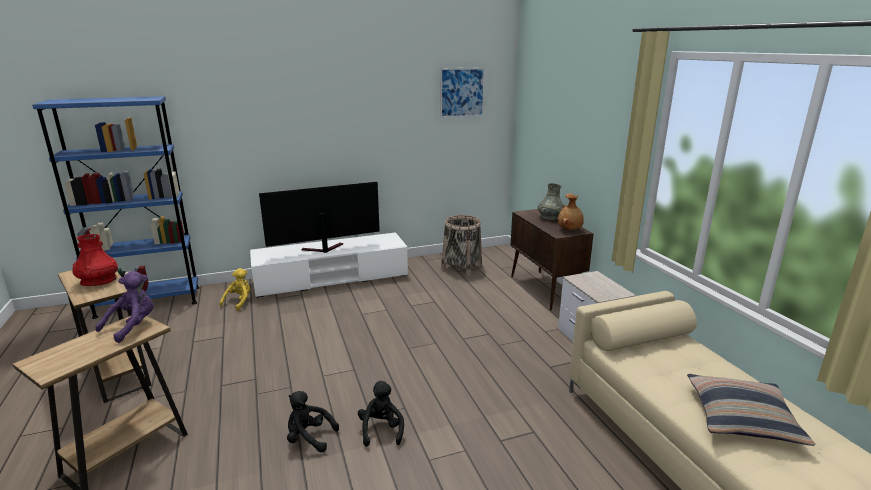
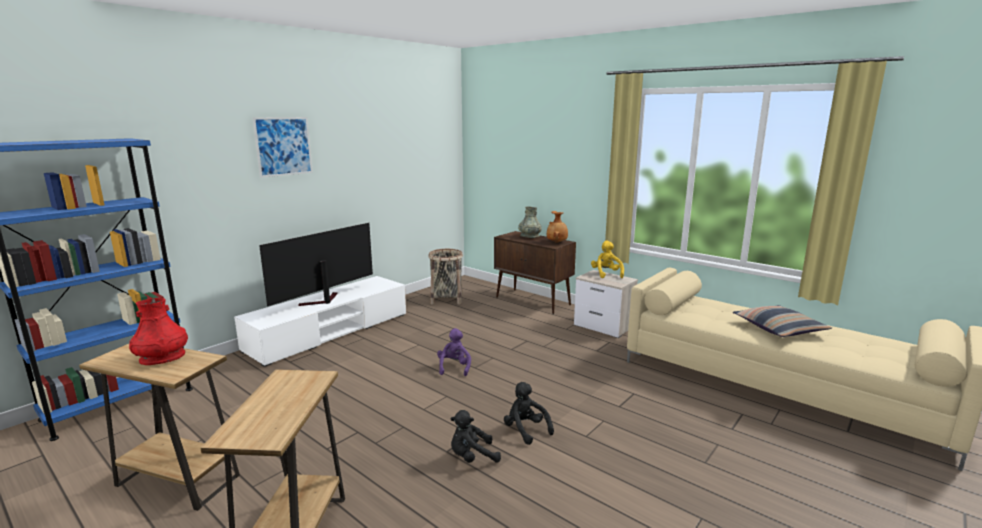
camera: 30 degrees left, 5 degrees down
(133, 326) = (294, 380): purple plush toy -> purple plush toy (454, 367)
(239, 302) = (248, 375): yellow plush toy -> yellow plush toy (606, 274)
(462, 92) = (423, 133): picture -> picture (283, 146)

